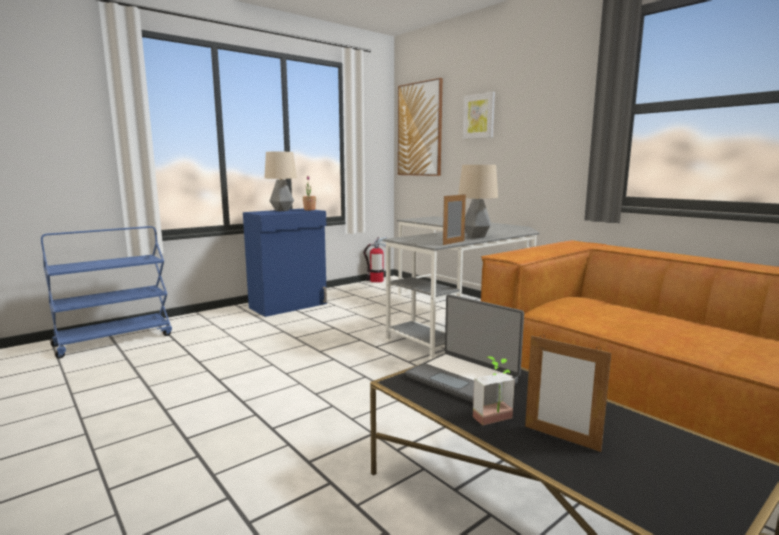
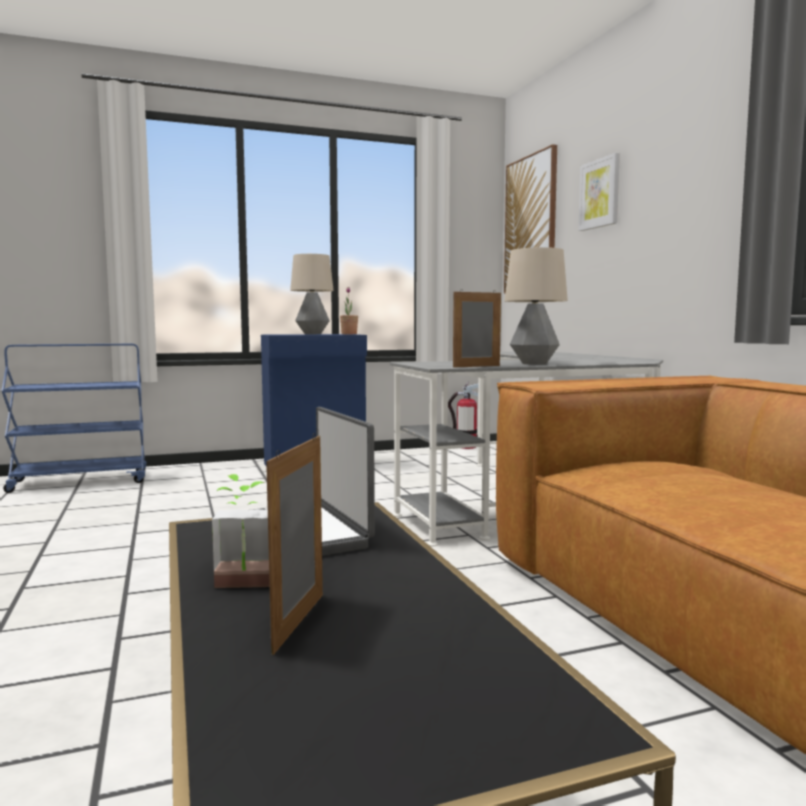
camera: 20 degrees right, 5 degrees down
(561, 438) = (299, 622): picture frame -> picture frame turned 45 degrees clockwise

